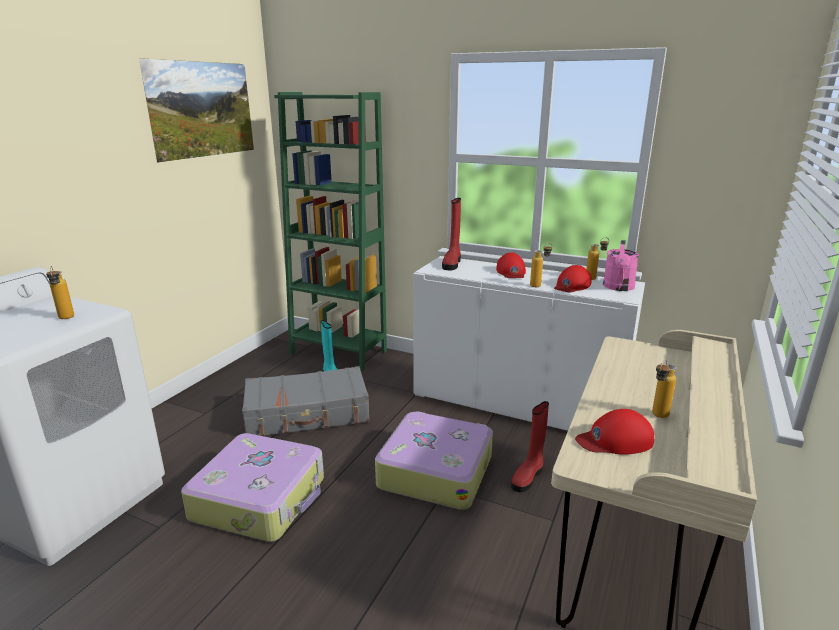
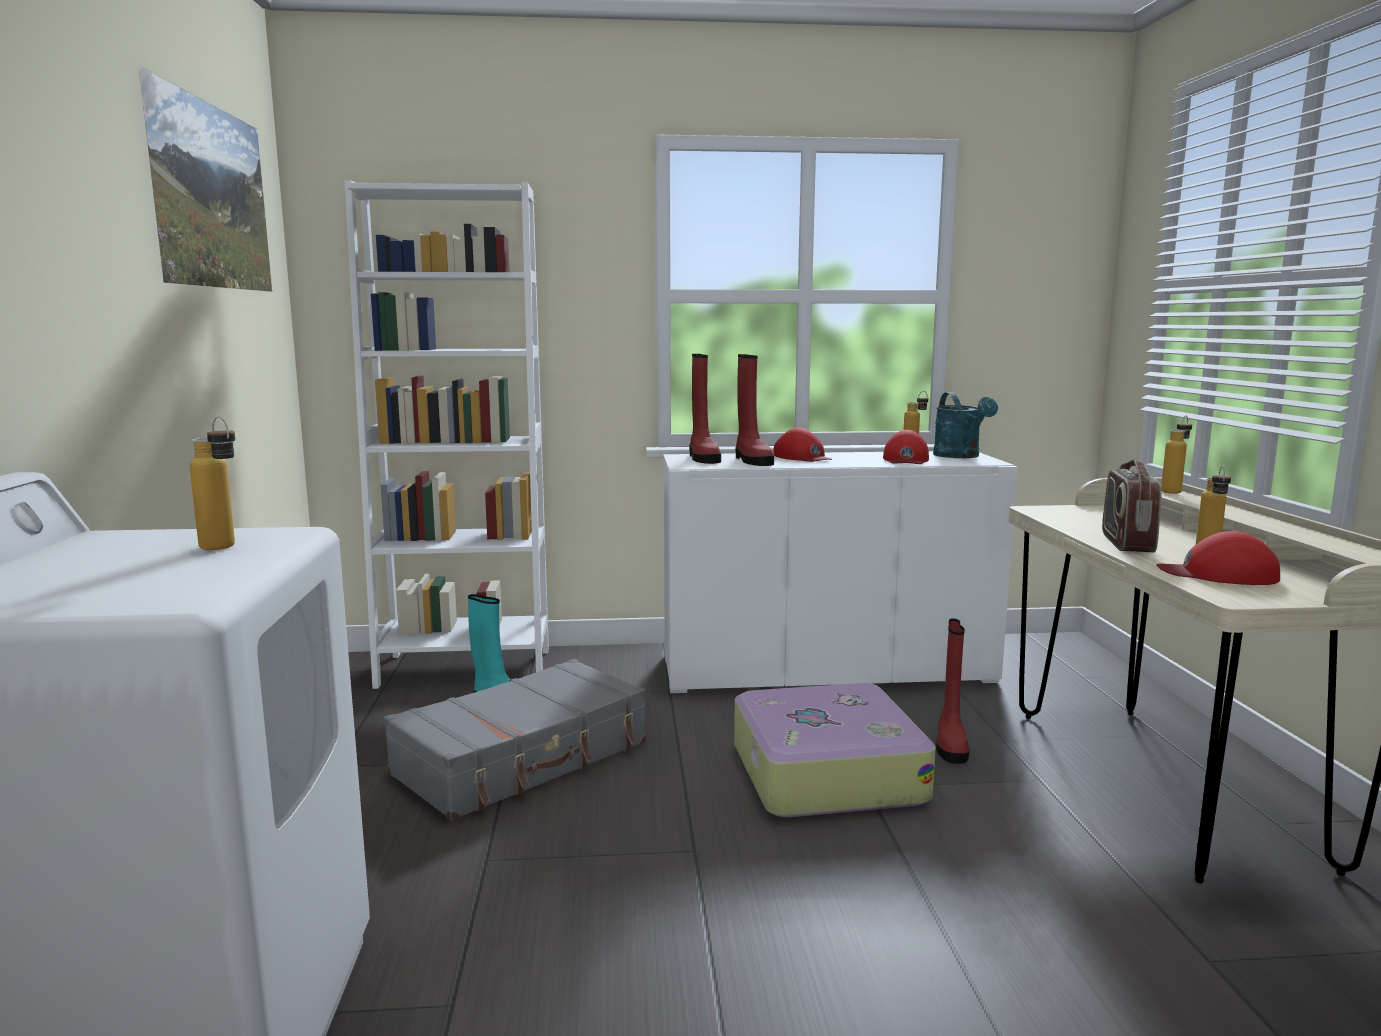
camera: 30 degrees left, 10 degrees down
(261, 498) = (598, 893): suitcase -> none
(338, 352) = (465, 668): green bookcase -> white bookcase
(475, 270) = (752, 460): none -> red boot
(539, 285) = (868, 463): bottle -> bottle (1173, 491)
(613, 392) = (1126, 543): none -> radio
(615, 440) = (1219, 574): red cap -> red cap turned 60 degrees clockwise
(618, 288) = (960, 456): pink watering can -> turquoise watering can

